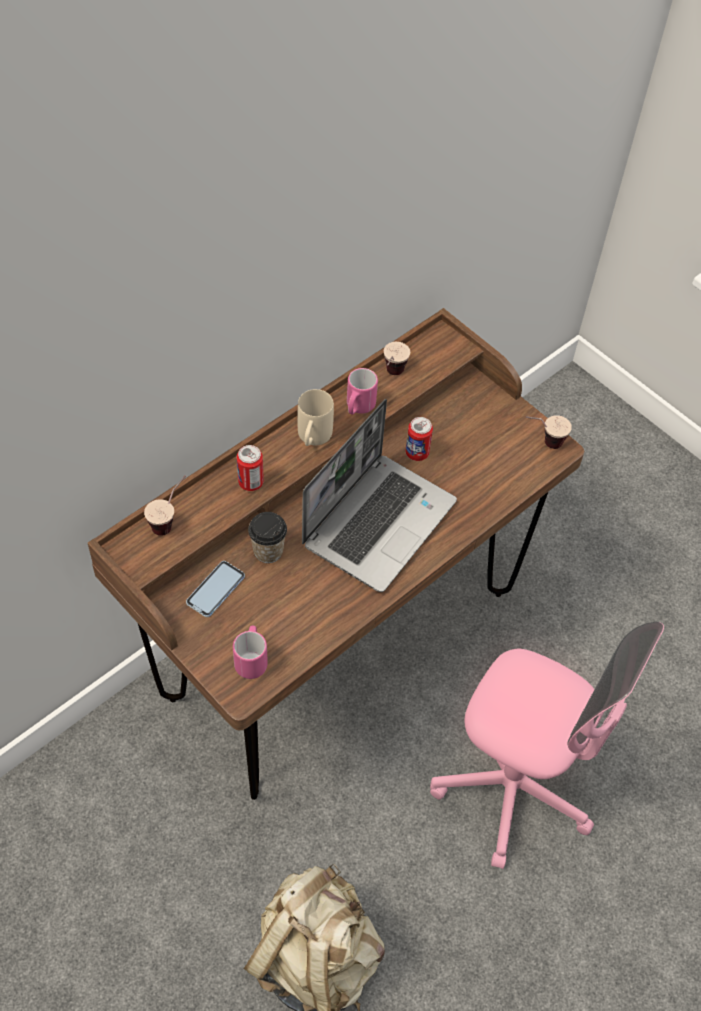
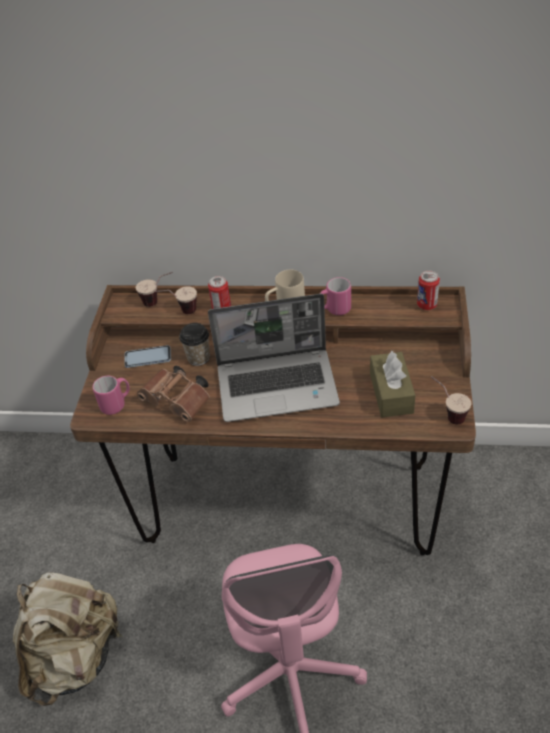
camera: 55 degrees right, 10 degrees down
(310, 608) = (179, 402): none -> brown binoculars
(392, 377) = (379, 306): cup -> cup (180, 312)
(417, 453) = (352, 365): can -> can (426, 305)
(480, 456) = (391, 393): none -> brown tissue box

